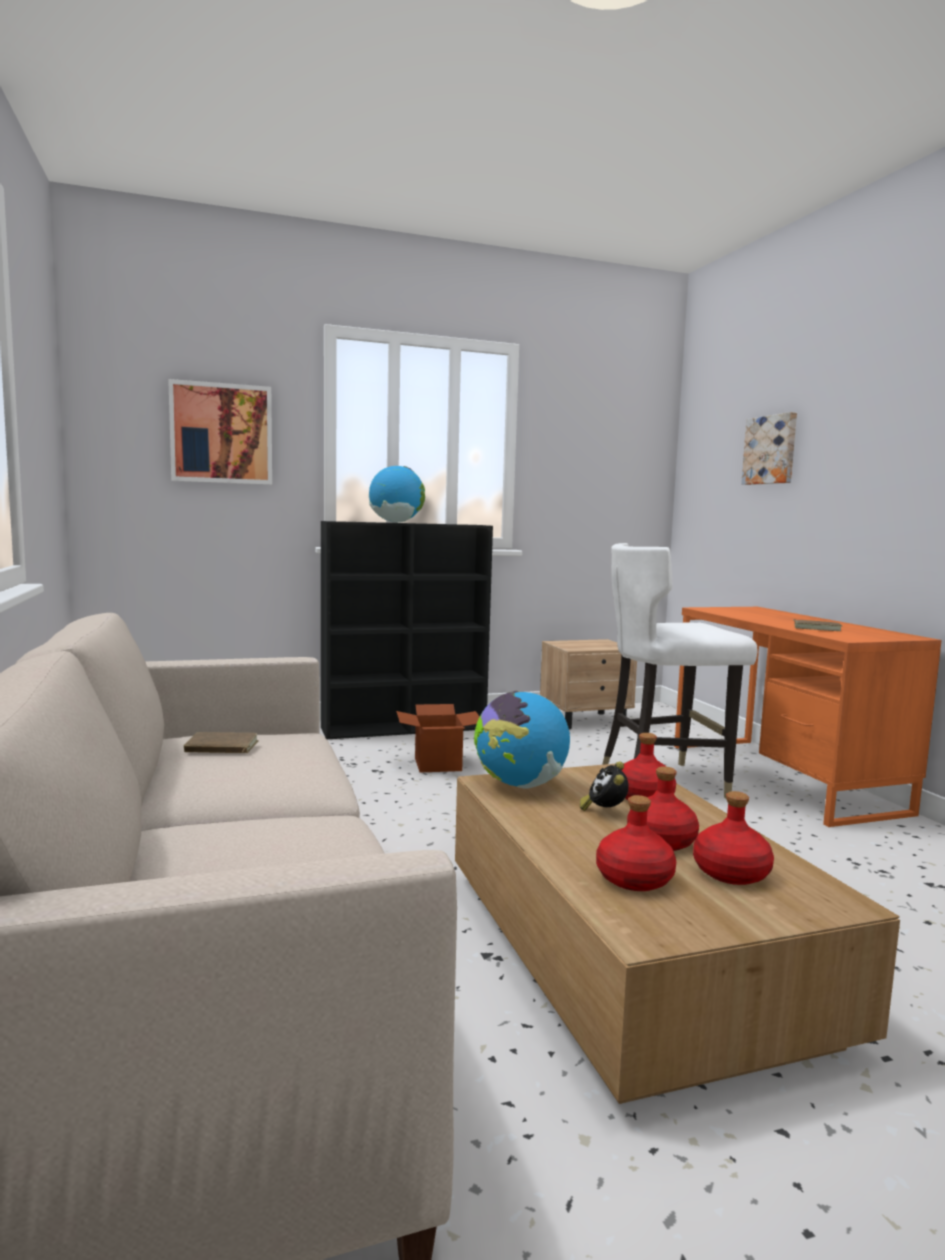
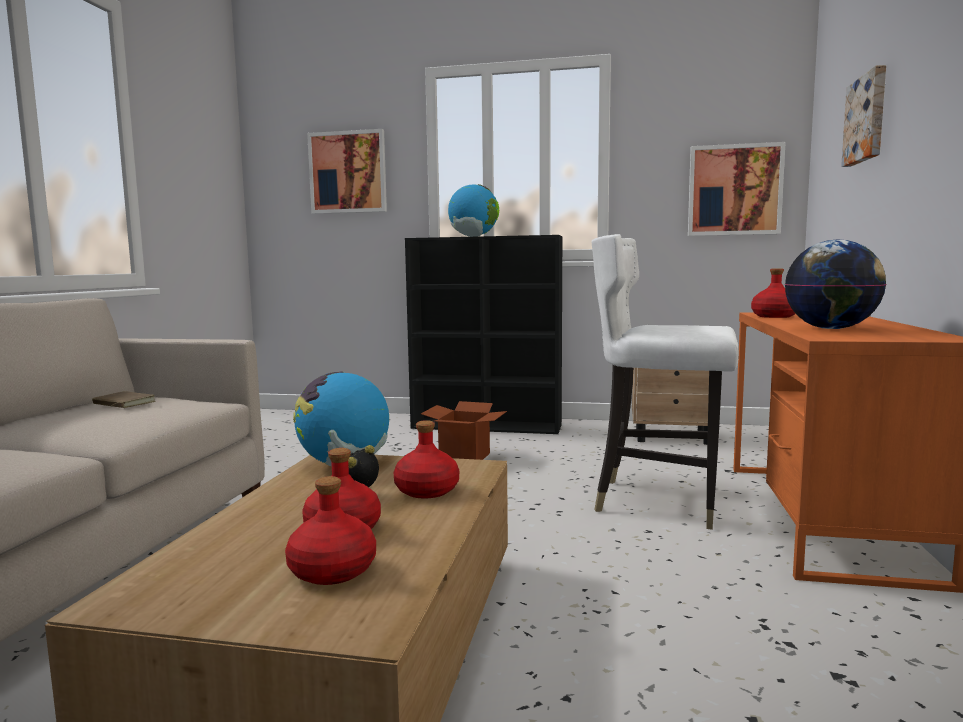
camera: 30 degrees right, 0 degrees up
(620, 488) = (734, 190): none -> picture
(634, 878) = (236, 555): red bottle -> red bottle (774, 316)
(817, 628) = (831, 329): brown book -> globe

